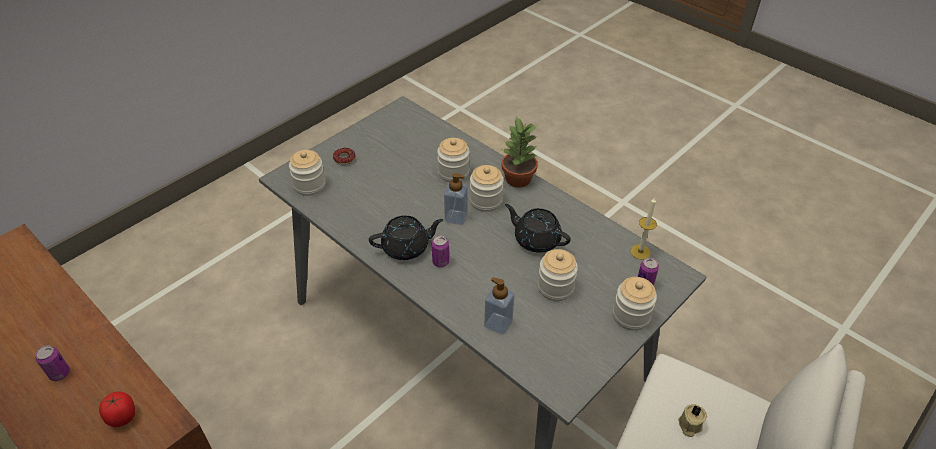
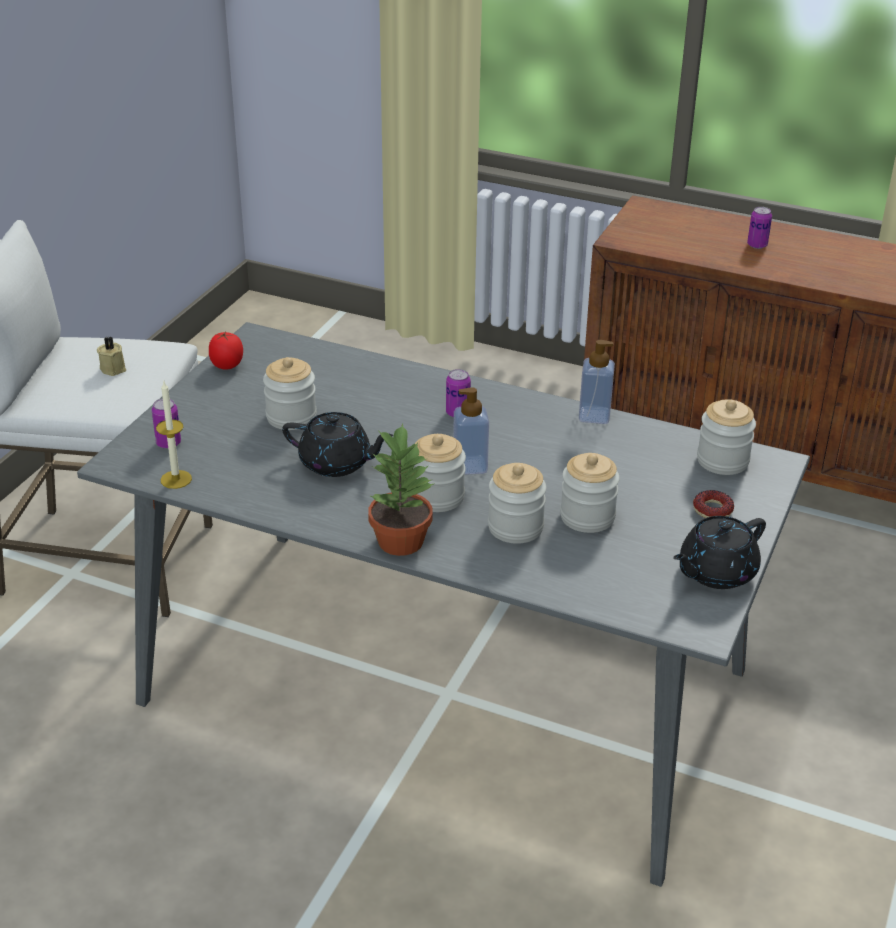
camera: 160 degrees right, 10 degrees down
(123, 417) = (662, 236): tomato -> tomato (227, 366)
(406, 247) = (514, 418): black teapot -> black teapot (715, 572)
(498, 323) = (351, 373): soap dispenser -> soap dispenser (594, 416)
(631, 316) = (185, 409): jar -> jar (587, 517)

